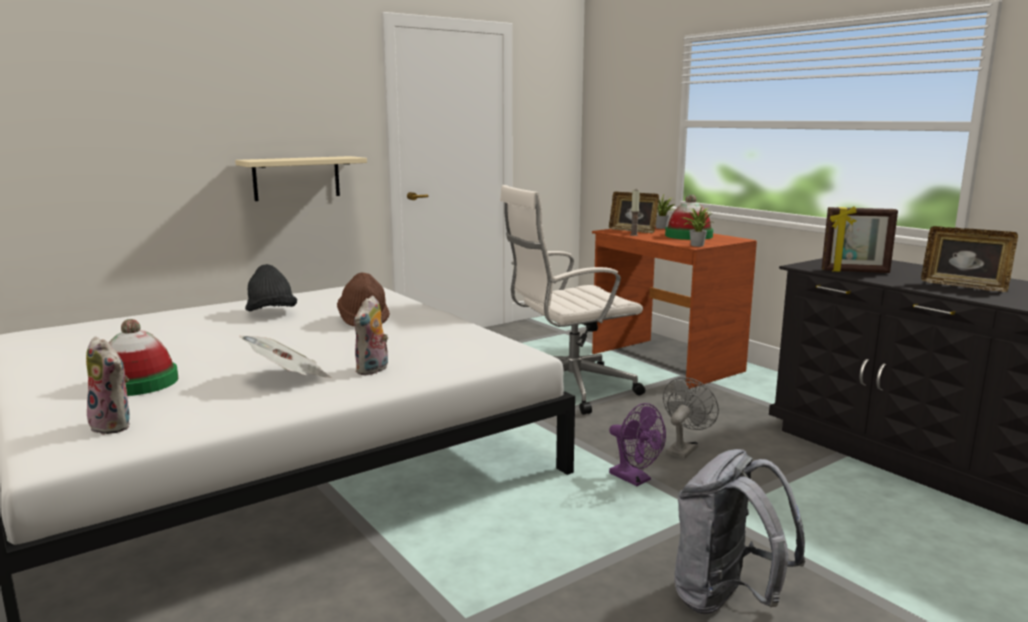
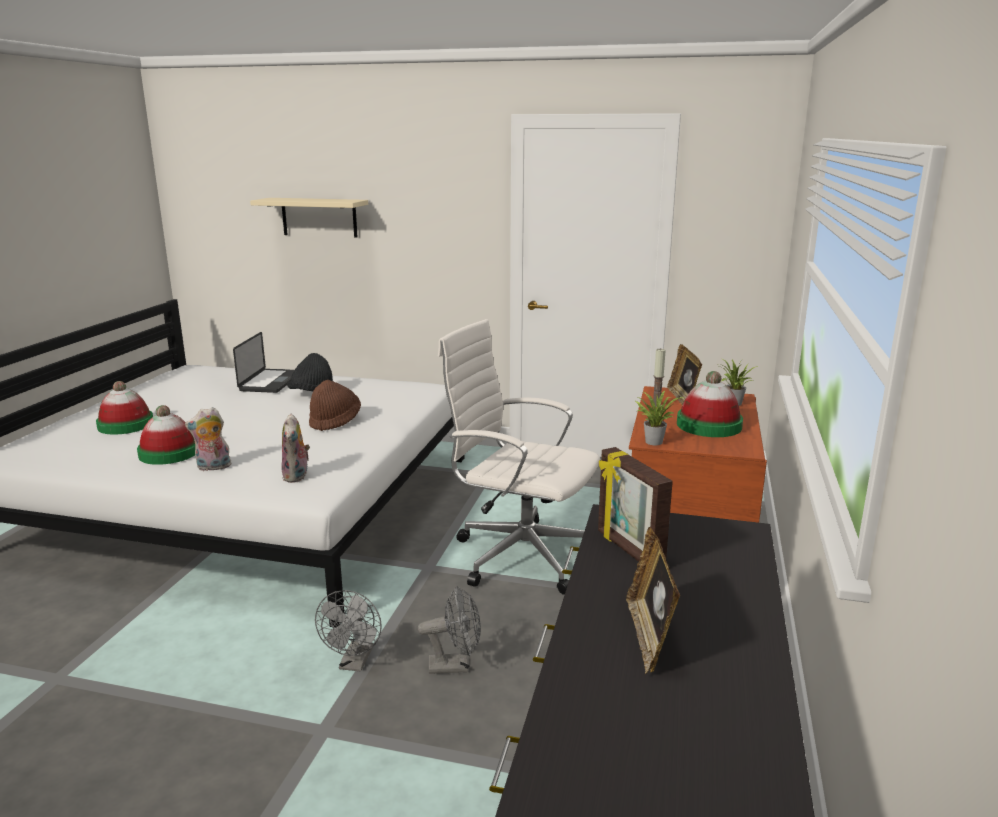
camera: 50 degrees right, 5 degrees up
(115, 425) = (48, 450): plush toy -> plush toy (297, 476)
(189, 317) = (271, 382): none -> laptop
(289, 378) = (169, 453): newspaper -> hat
(296, 178) = (419, 275): beige shelf -> beige shelf (319, 217)
(635, 479) = (354, 663): purple fan -> grey fan
(727, 600) = (158, 792): grey backpack -> none

